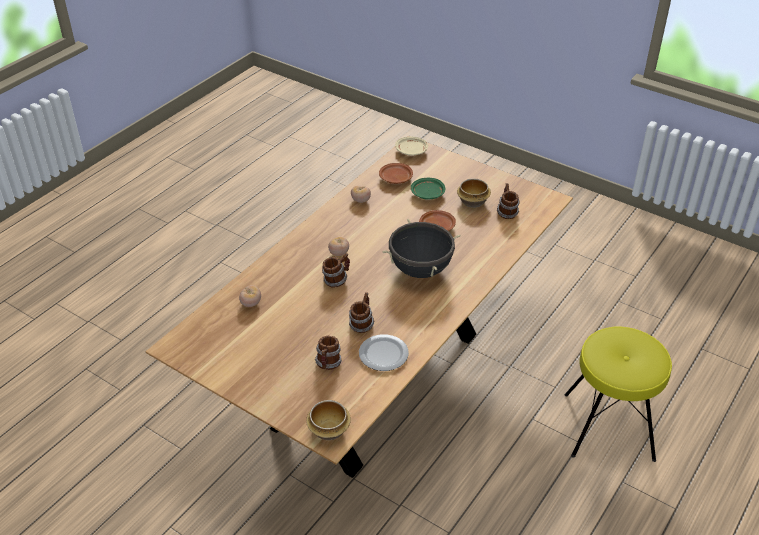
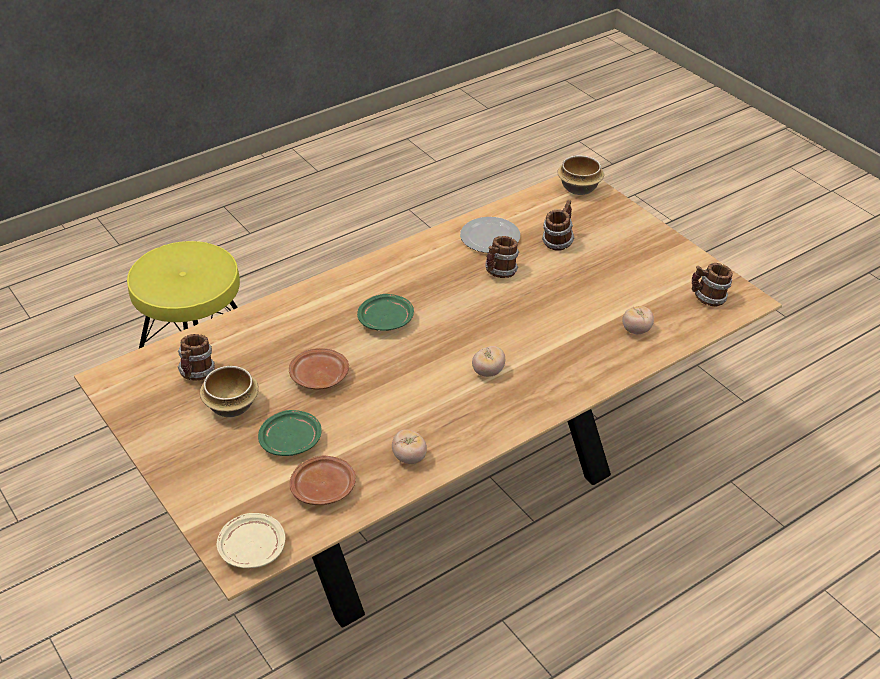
camera: 160 degrees left, 0 degrees up
(336, 280) = (508, 333): mug -> mug (708, 299)
(420, 270) = (386, 320): black cooking pot -> green plate

